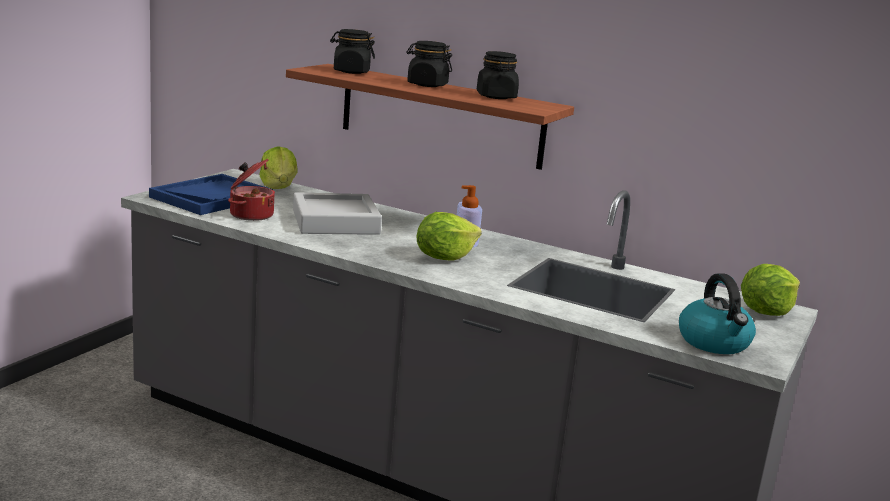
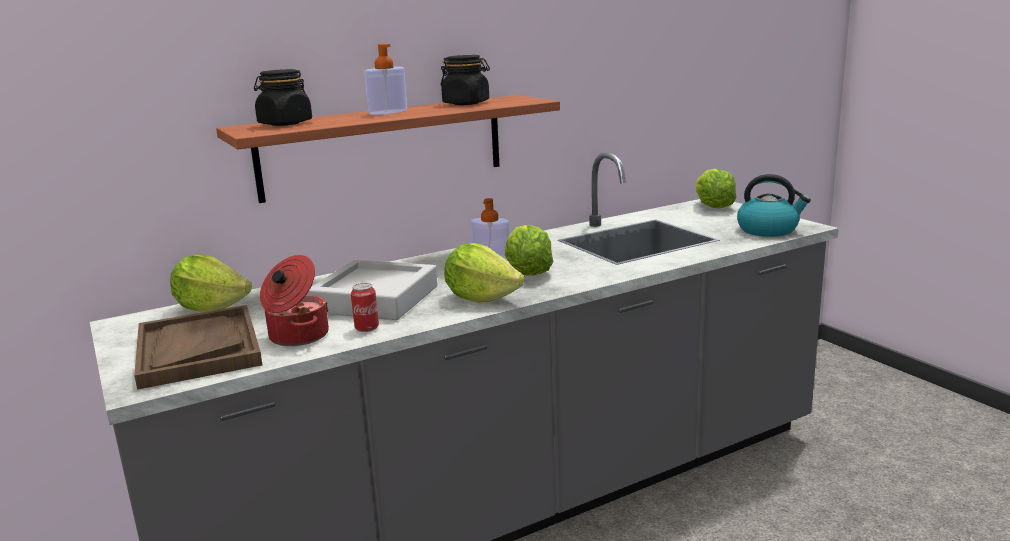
camera: 55 degrees left, 0 degrees up
(212, 197) = (198, 349): blue tray -> brown tray
(280, 228) = (366, 328): none -> can
(370, 250) = (481, 298): none -> lettuce
(427, 85) = (388, 112): black jar -> soap dispenser

